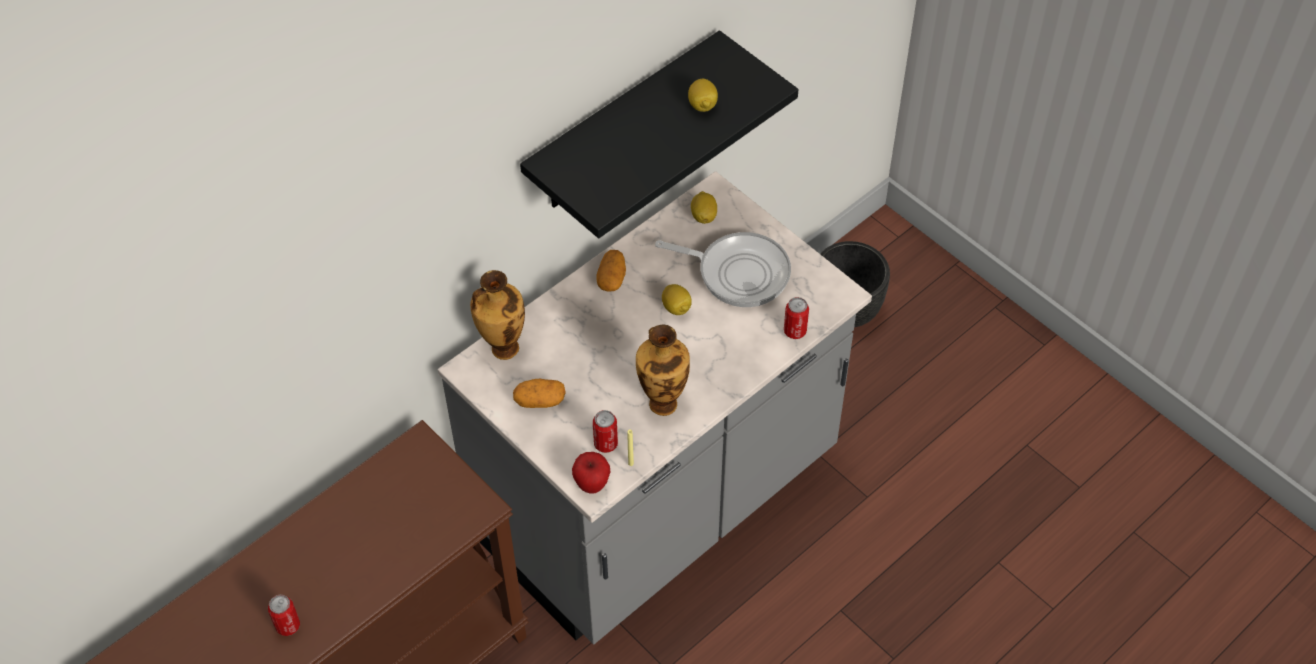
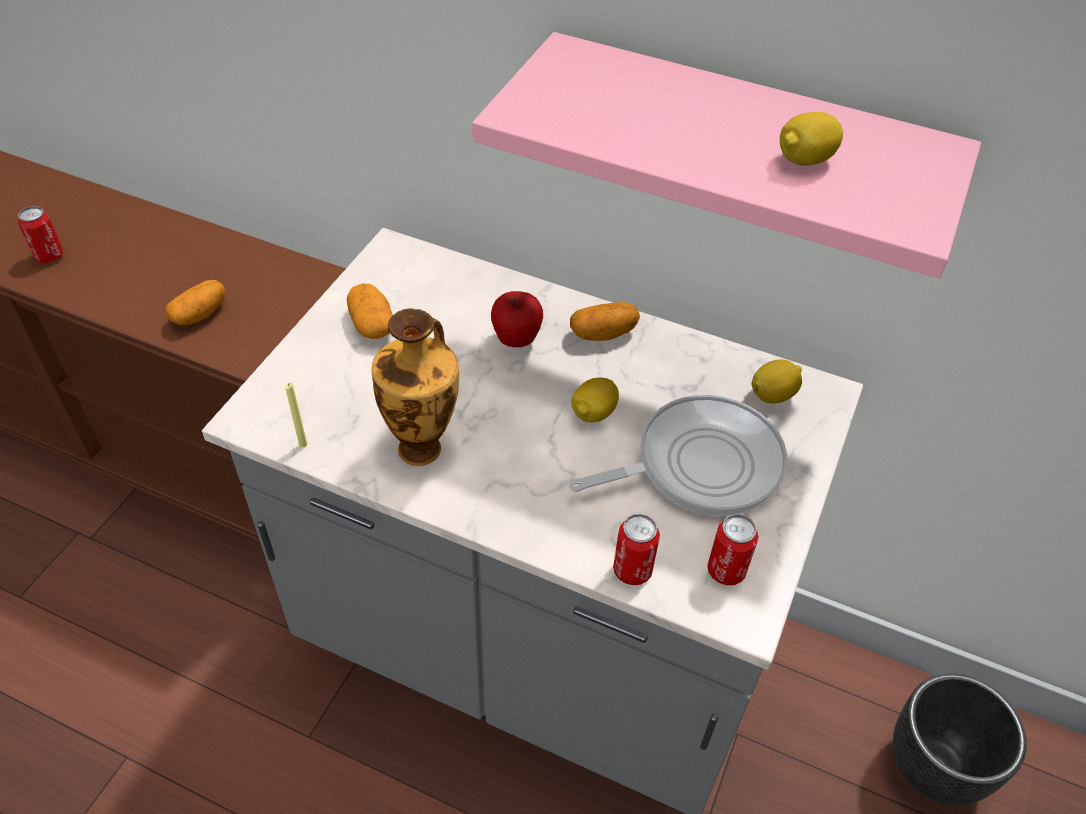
camera: 65 degrees right, 5 degrees down
(420, 529) = (199, 314): none -> potato
(502, 348) = (437, 269): vase -> none
(592, 484) = (255, 414): apple -> apple (516, 340)
(605, 444) = (327, 408): can -> can (726, 570)
(623, 125) = (742, 147): black shelf -> pink shelf
(738, 272) = (699, 464): frying pan -> frying pan turned 105 degrees counterclockwise

